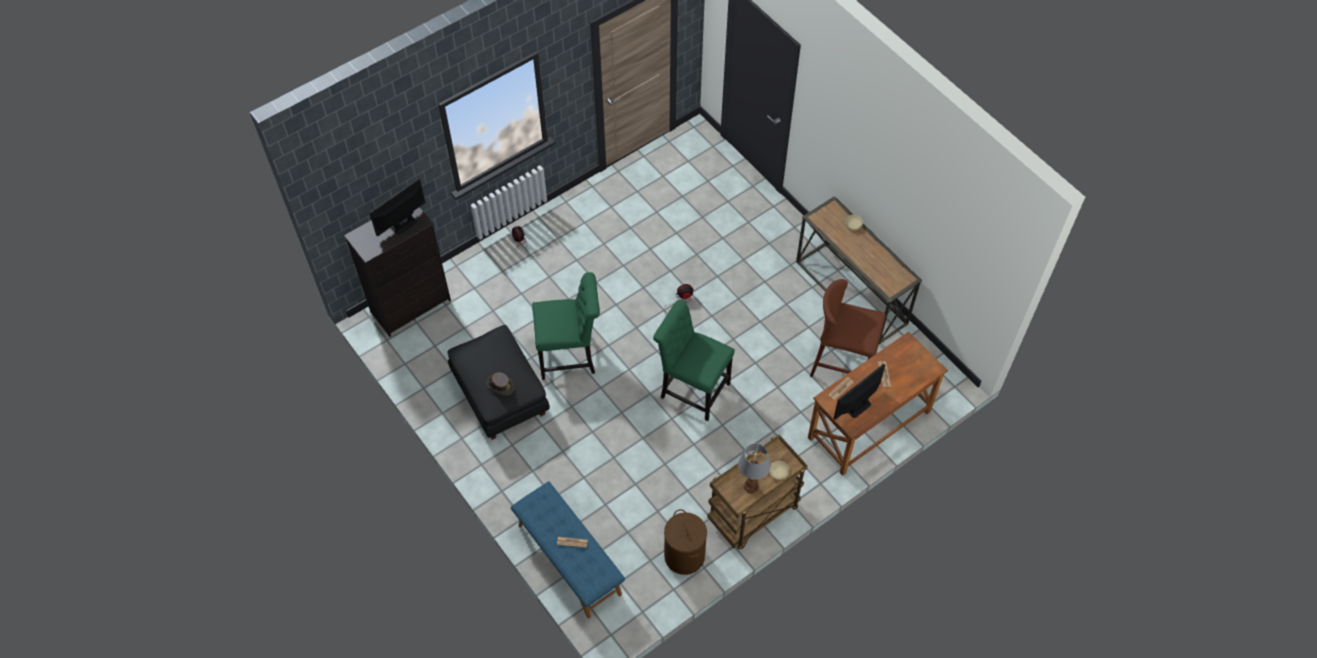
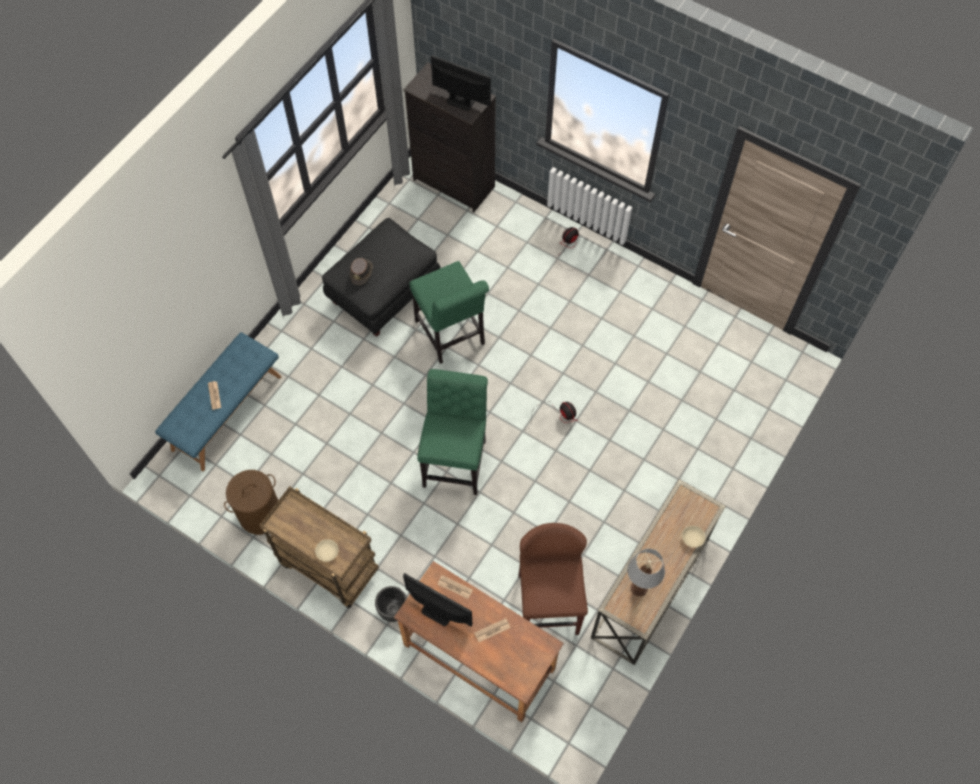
camera: 70 degrees right, 5 degrees up
(751, 486) = (302, 530): table lamp -> table lamp (639, 588)
(809, 475) = (392, 610): none -> black planter

